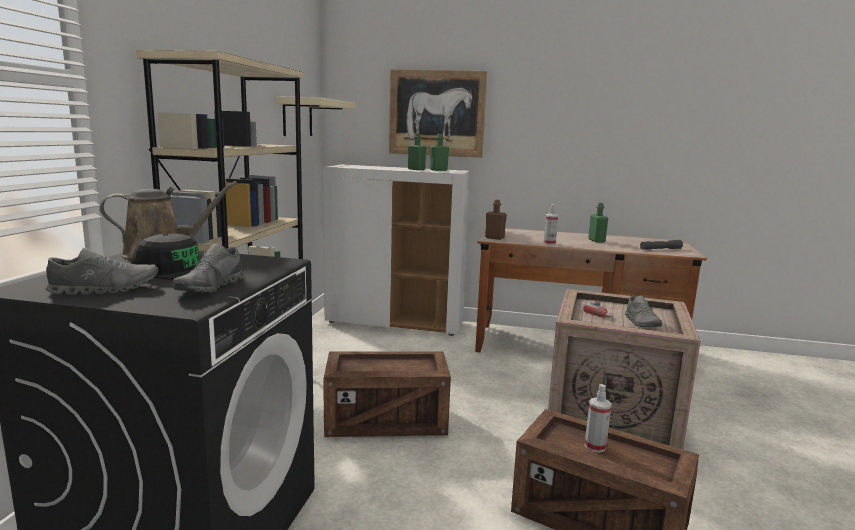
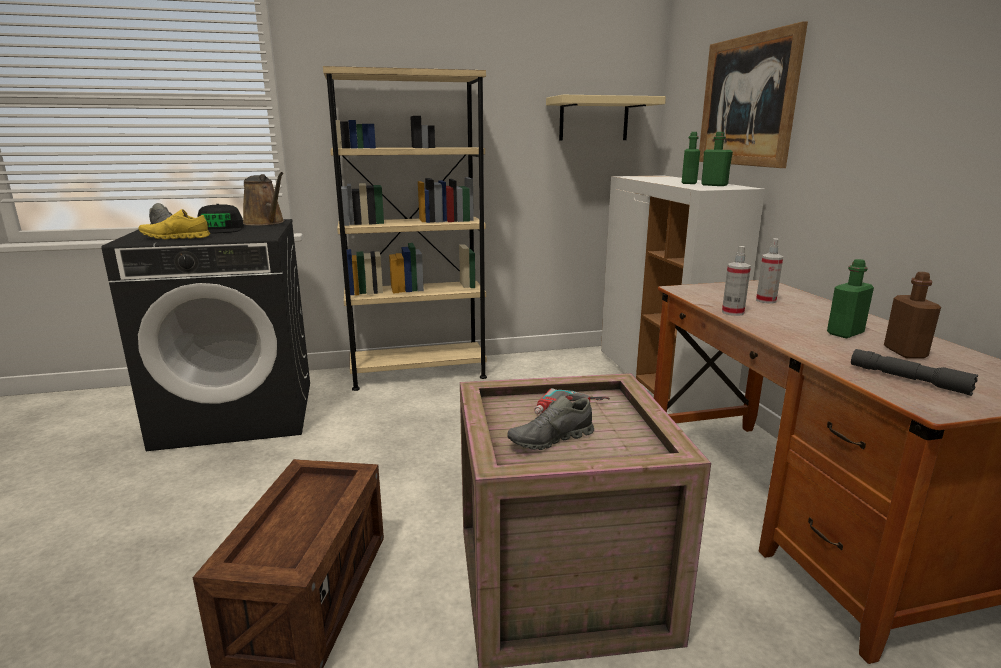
camera: 65 degrees right, 5 degrees up
(210, 288) = (176, 238): grey shoe -> yellow shoe
(386, 421) = (429, 433): crate -> none
(494, 238) = (696, 289): brown bottle -> brown bottle (905, 352)
(595, 446) = (305, 507): spray bottle -> spray bottle (766, 300)

